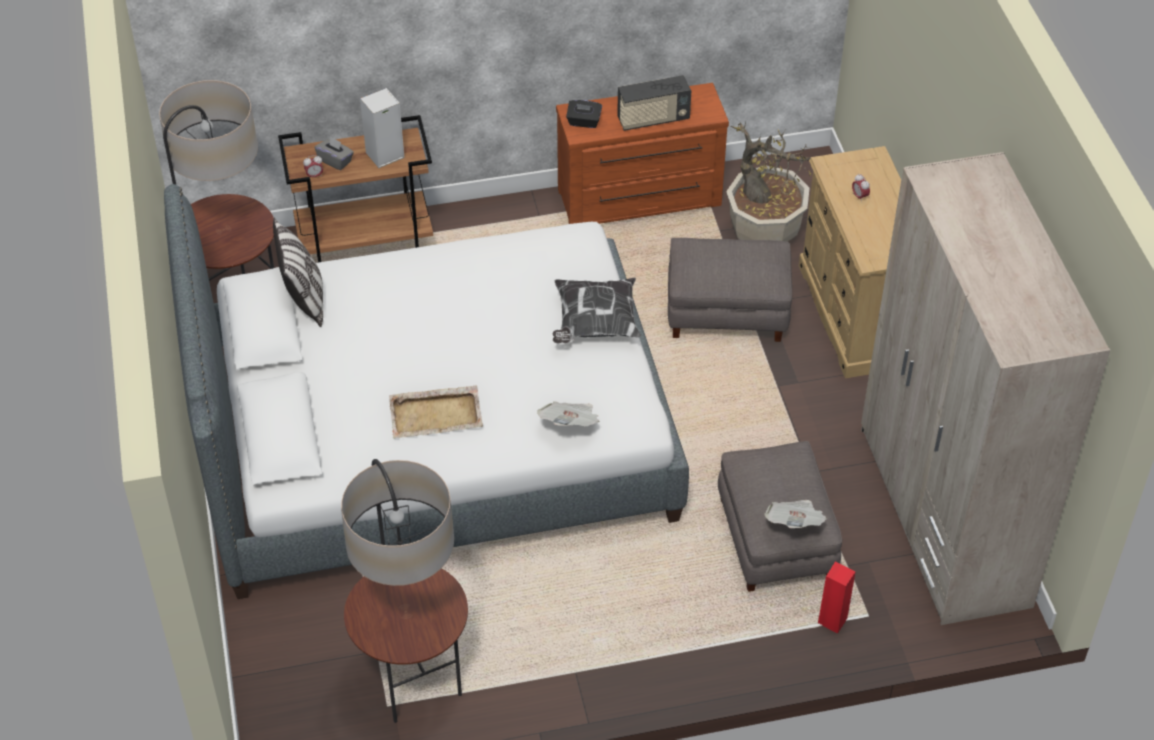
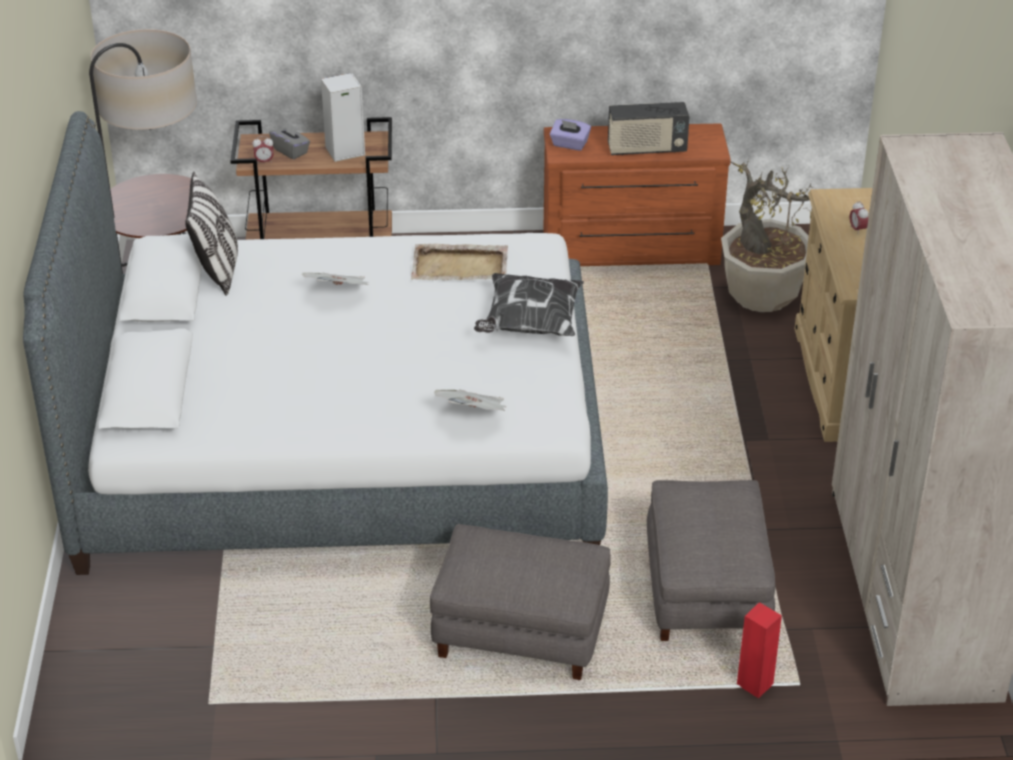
camera: 10 degrees right, 10 degrees down
(413, 680) = (246, 681): floor lamp -> none
(436, 414) = (326, 389): beige tray -> beige tray (461, 266)
(584, 122) = (569, 144): black tissue box -> purple tissue box
(726, 312) = (701, 363): grey ottoman -> grey ottoman (519, 632)
(794, 523) = (719, 557): newspaper -> newspaper (339, 293)

